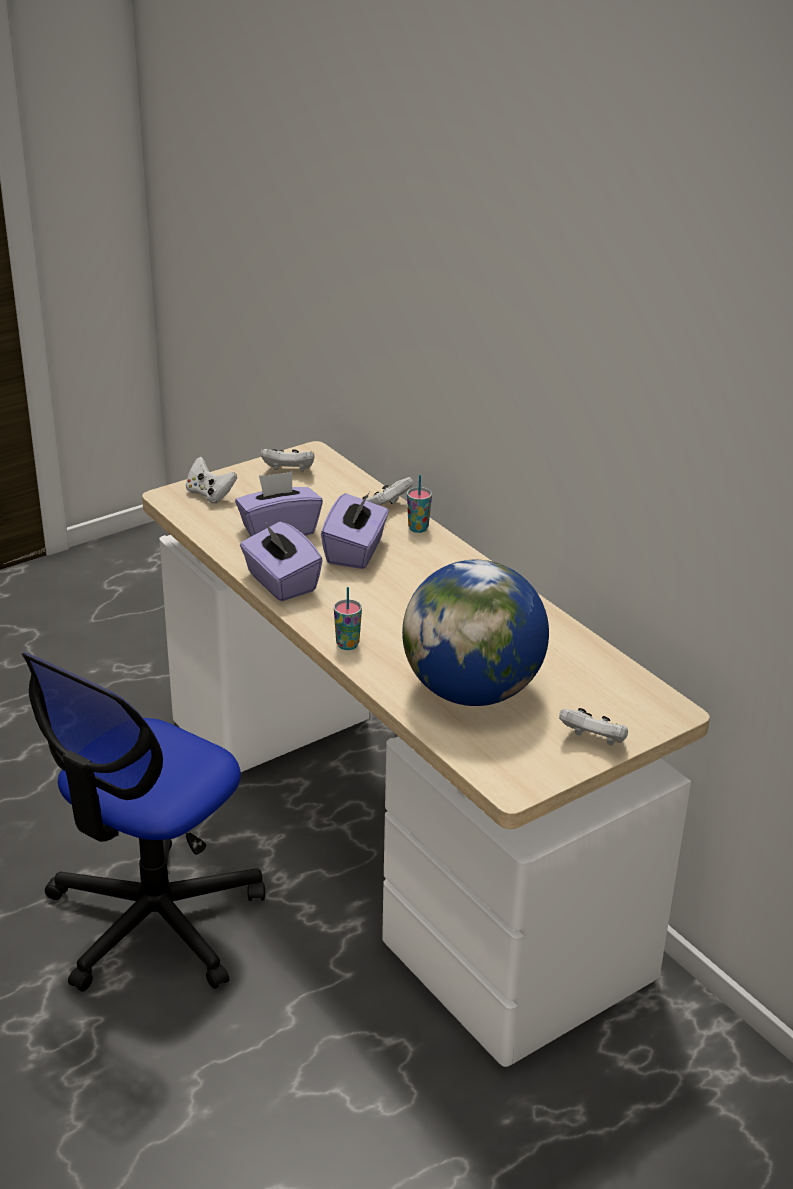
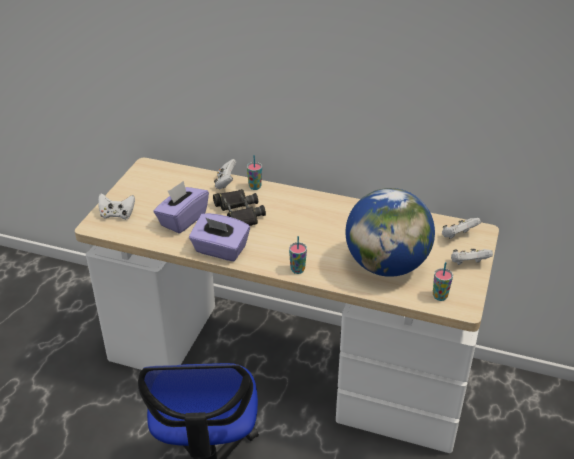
camera: 35 degrees left, 5 degrees up
(289, 471) = (146, 182): white game controller -> white game controller (458, 236)
(355, 551) = (238, 214): purple tissue box -> black binoculars
(497, 759) = (440, 296): none -> cup

